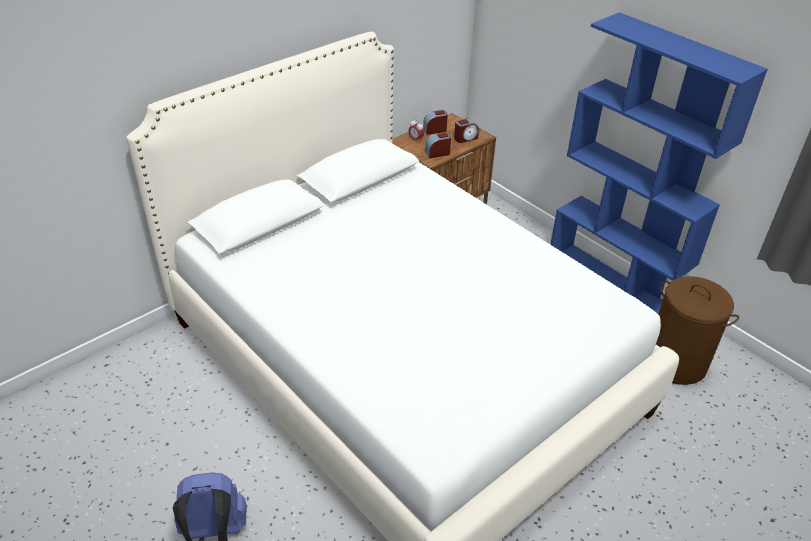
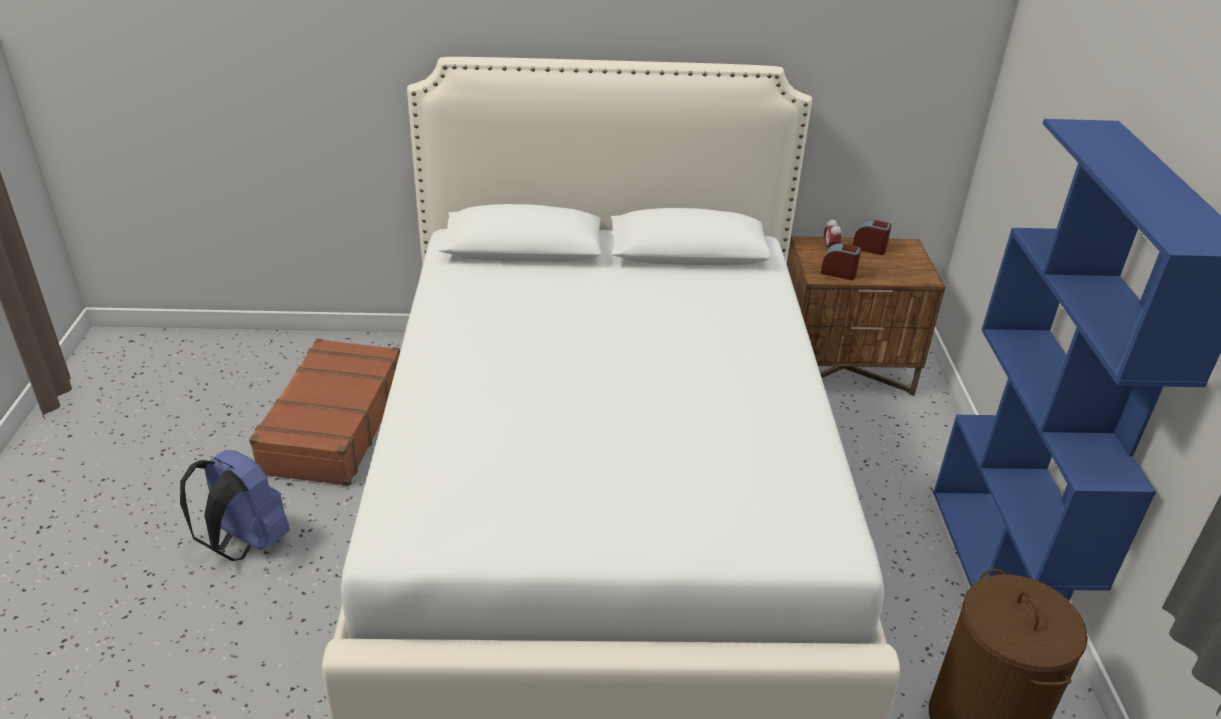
camera: 40 degrees right, 5 degrees down
(176, 423) = (332, 426): none -> brown suitcase
(465, 138) = (899, 271): alarm clock -> none

